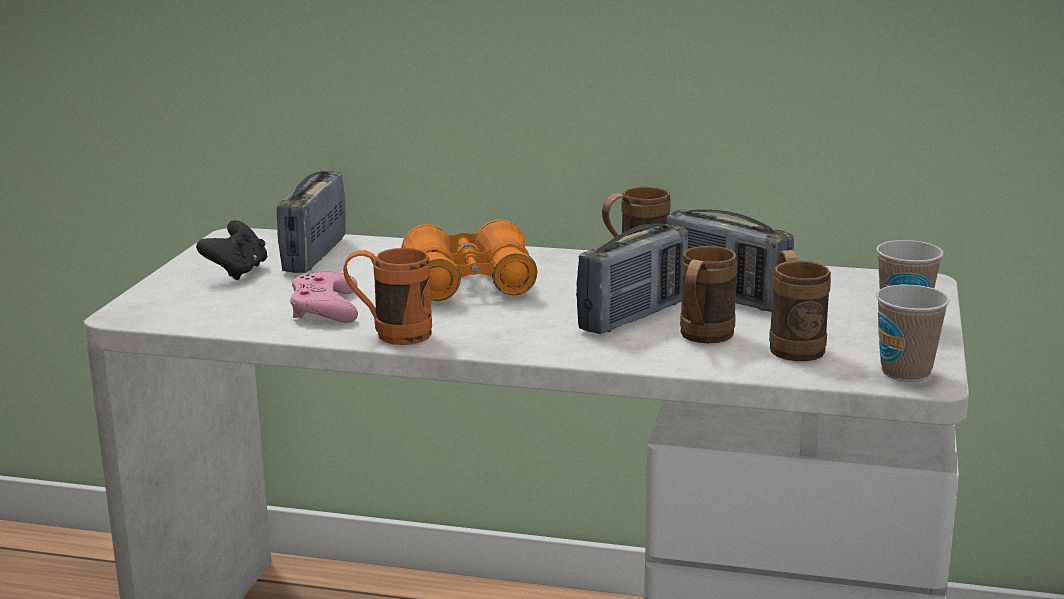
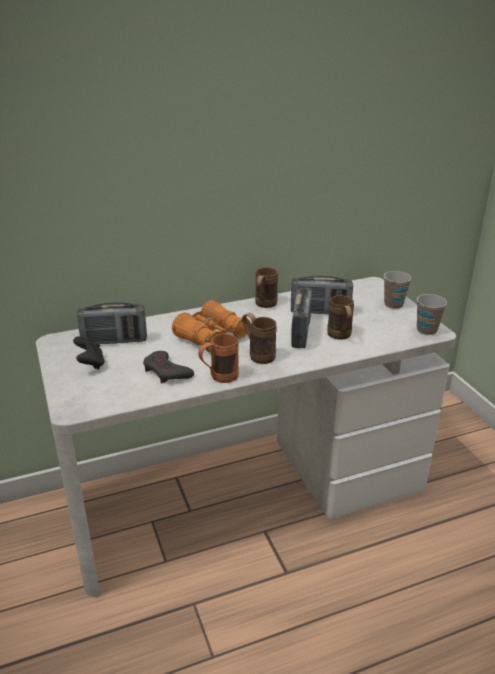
camera: 35 degrees left, 10 degrees up
(314, 255) = (114, 341): radio -> radio turned 75 degrees counterclockwise
(325, 307) = (166, 372): pink game controller -> grey game controller
(792, 345) = (375, 329): brown mug -> brown mug (258, 354)

